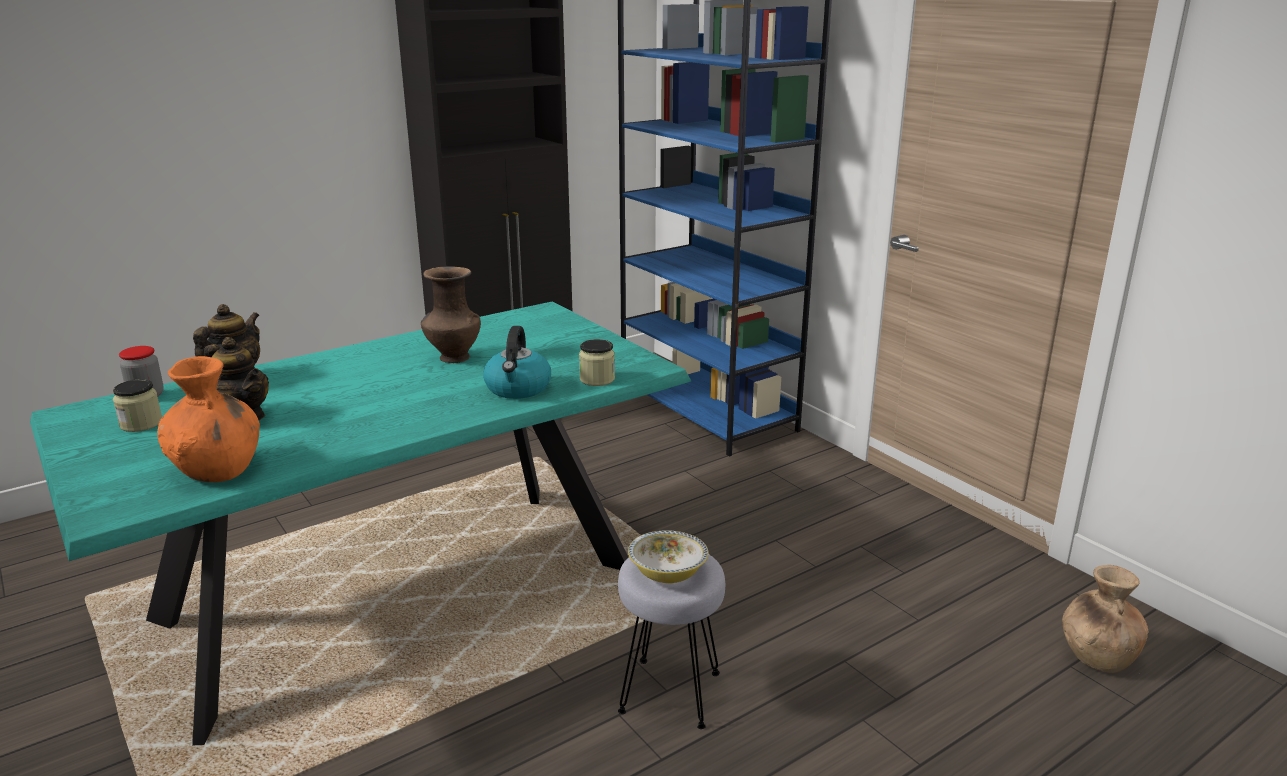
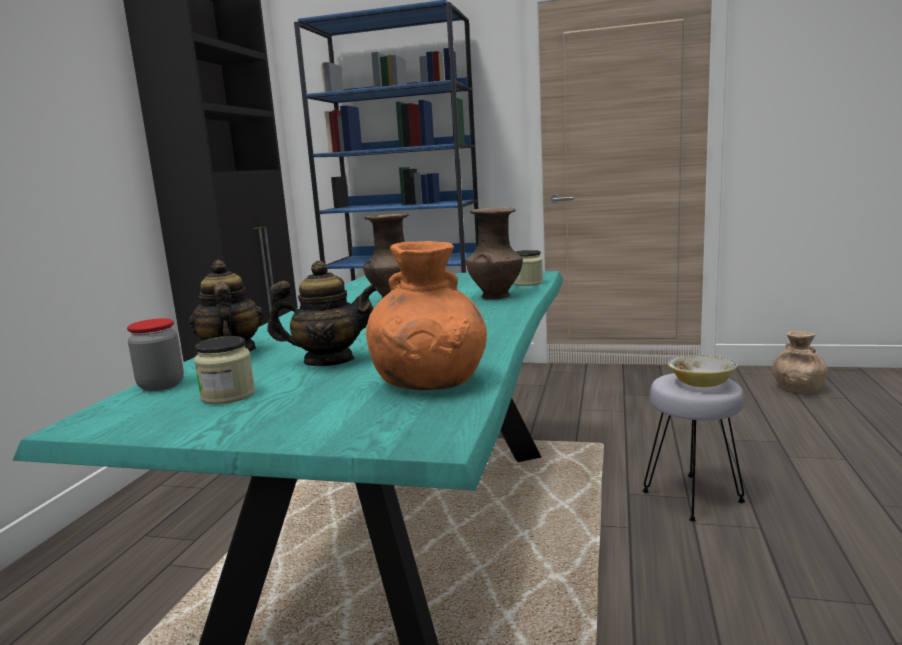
camera: 40 degrees left, 10 degrees down
(518, 388) = (496, 296): kettle -> brown vase

